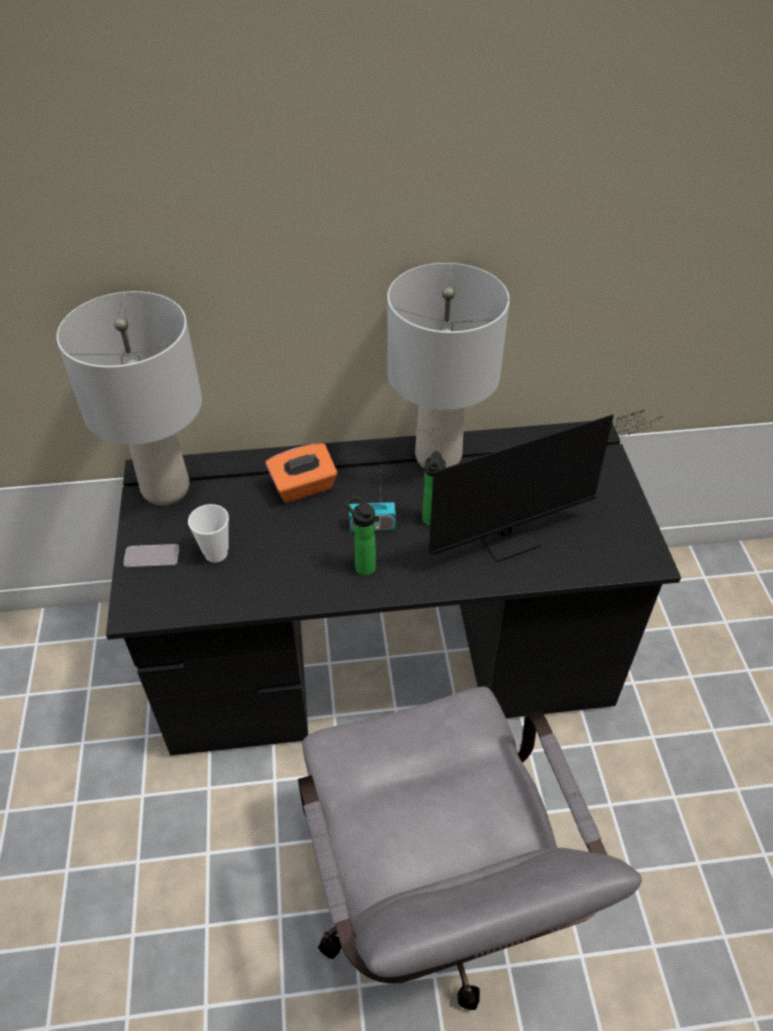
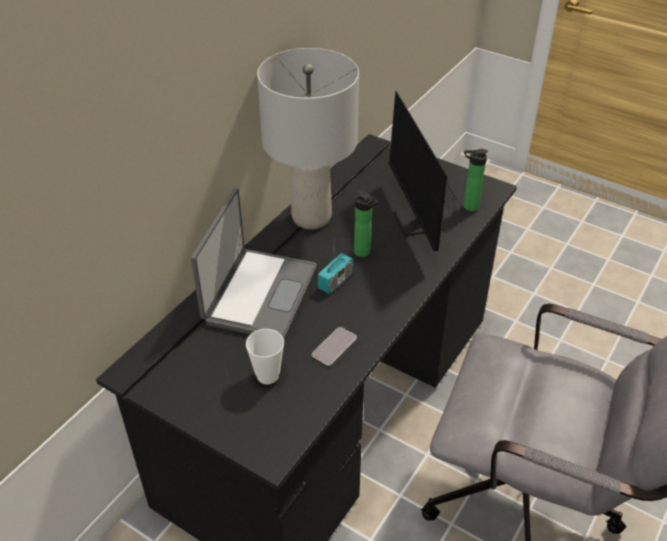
camera: 50 degrees left, 5 degrees down
(151, 556) = (226, 415): phone -> phone (334, 347)
(166, 488) = (163, 369): grey table lamp -> none
(303, 487) = (258, 294): orange tissue box -> laptop
(363, 566) = (366, 306): bottle -> bottle (468, 207)
(516, 536) = (417, 225): monitor -> monitor turned 150 degrees clockwise

